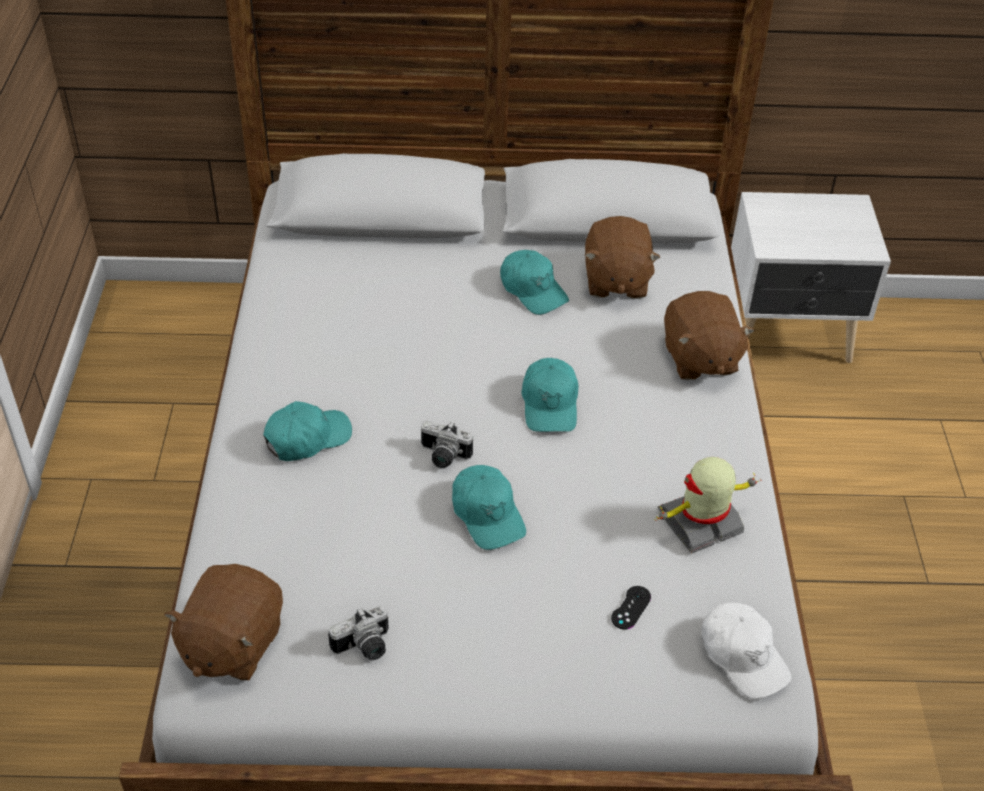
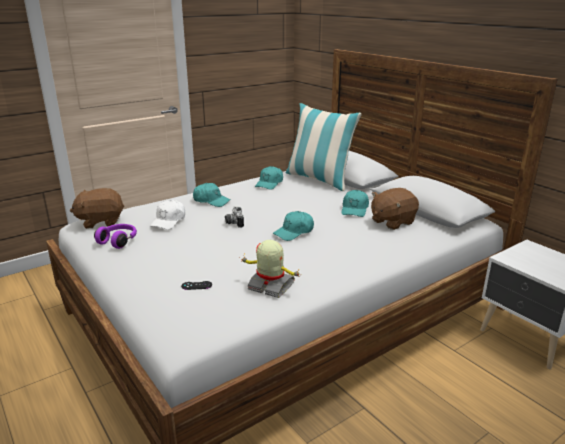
camera: 55 degrees right, 20 degrees down
(362, 252) = (319, 179): none -> pillow
(364, 648) = (118, 241): camera -> purple headphones
(487, 514) = (214, 240): turquoise cap -> turquoise cap (269, 183)
(699, 359) = (378, 253): brown plush toy -> none
(743, 656) = (196, 324): white cap -> white cap (169, 221)

